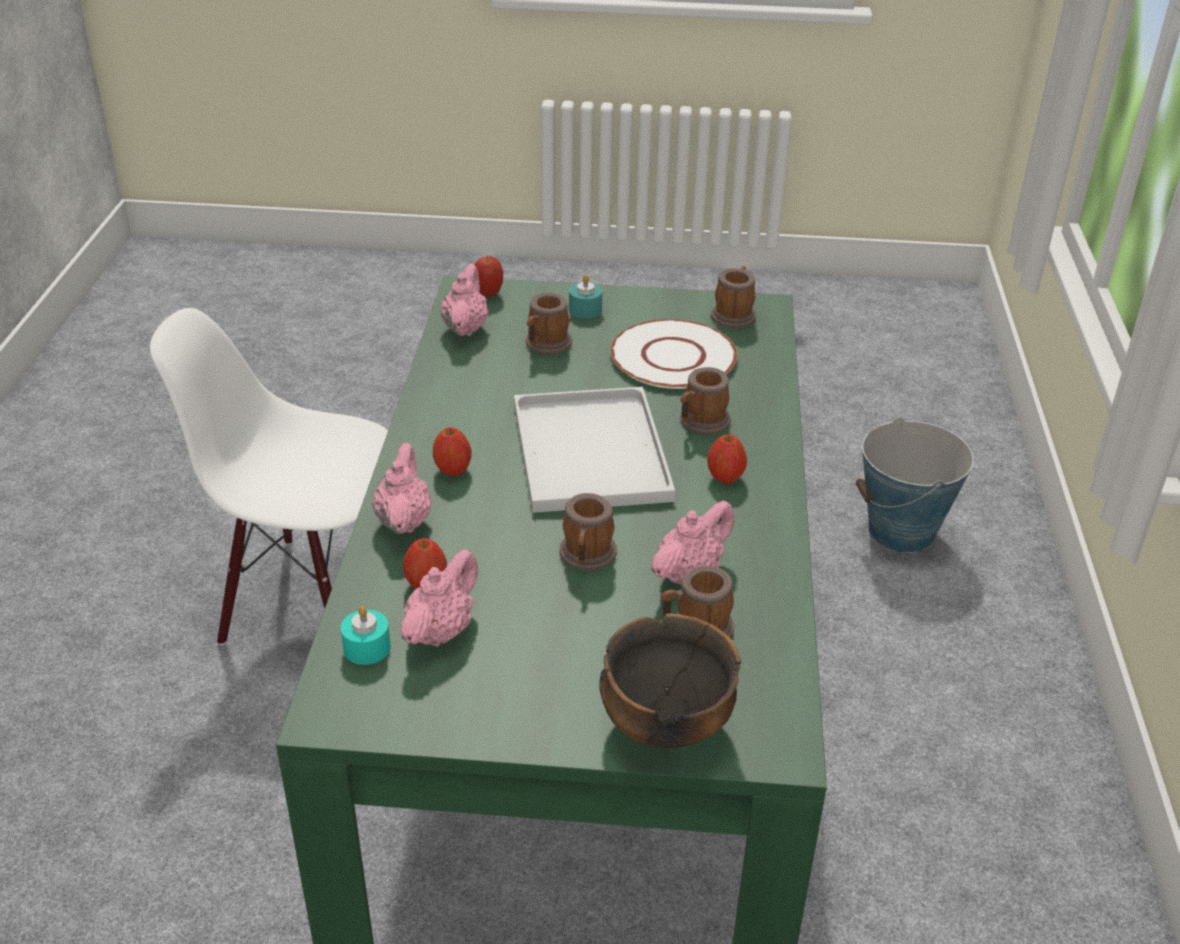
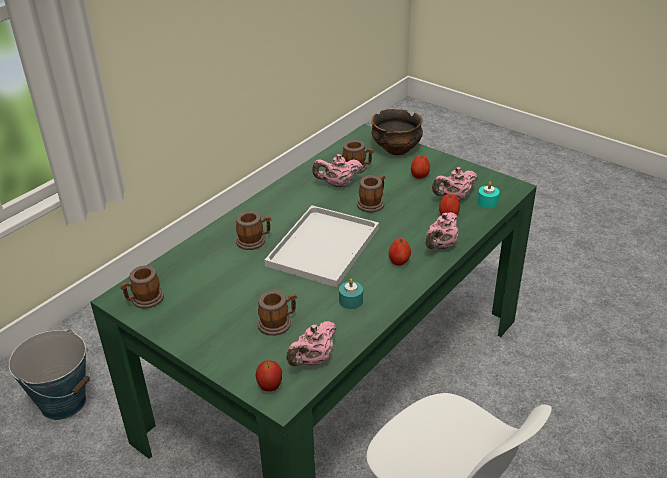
camera: 145 degrees left, 0 degrees up
(585, 310) = (223, 343): turquoise candle -> turquoise candle (351, 301)
(673, 357) = (218, 284): white plate -> none
(725, 477) = (277, 213): apple -> apple (419, 177)

